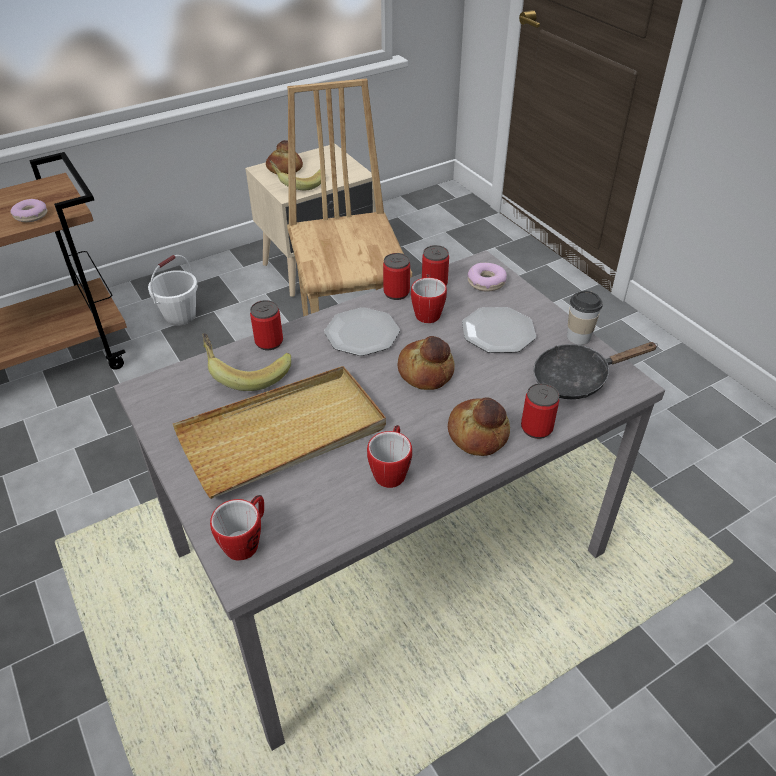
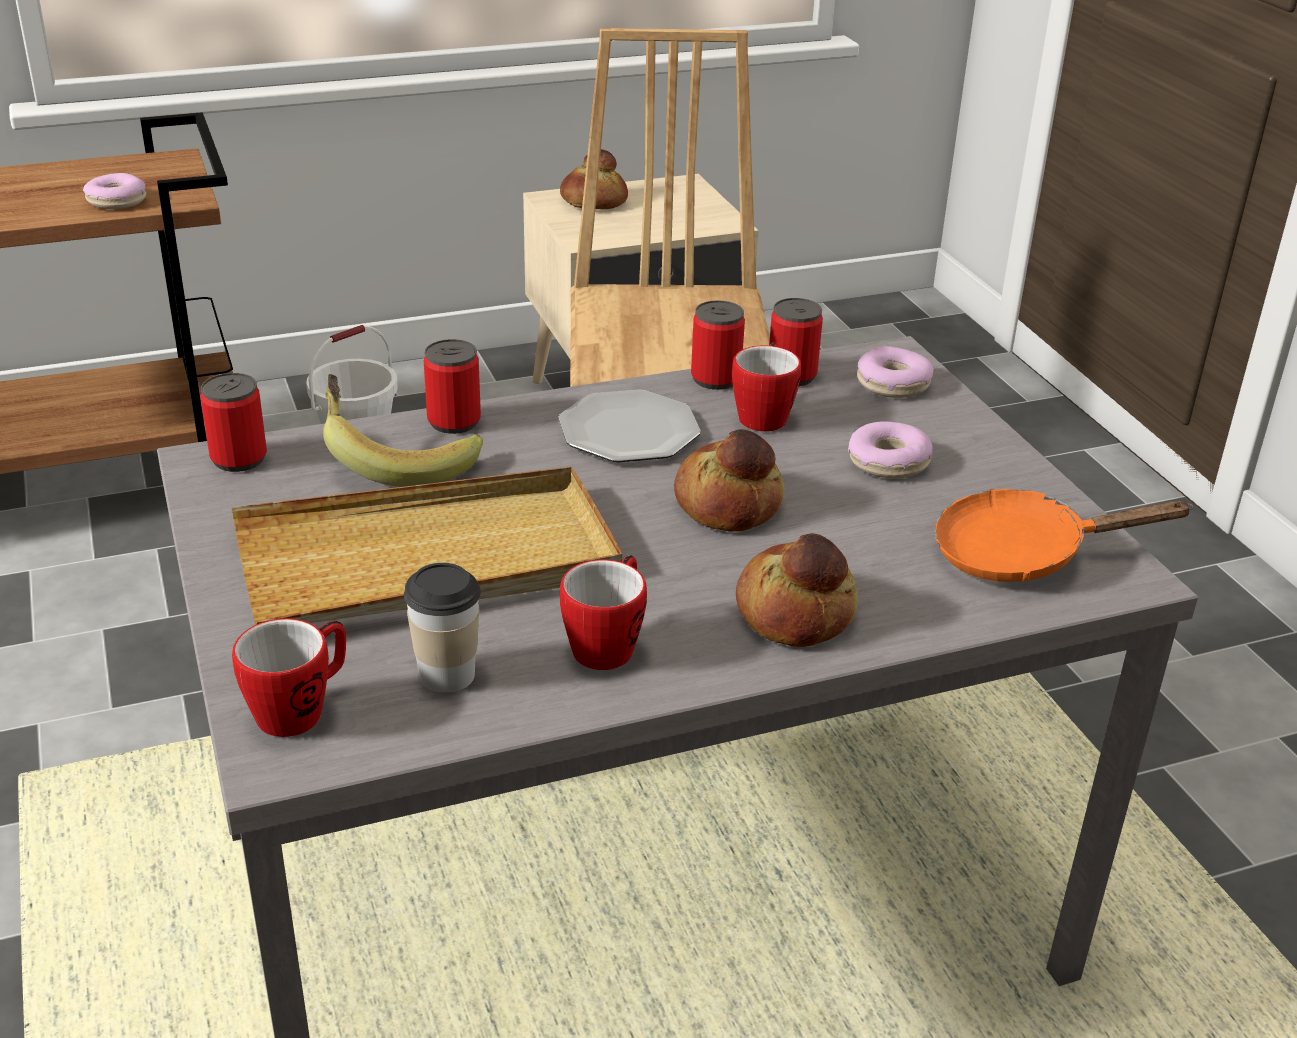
camera: 10 degrees right, 10 degrees down
(297, 184) = (609, 226): banana -> none
(497, 332) = (888, 462): plate -> donut
(536, 428) = (914, 620): can -> can (239, 459)
(577, 379) = (1022, 554): black frying pan -> orange frying pan
(578, 337) = (1047, 490): cup -> cup (447, 674)

